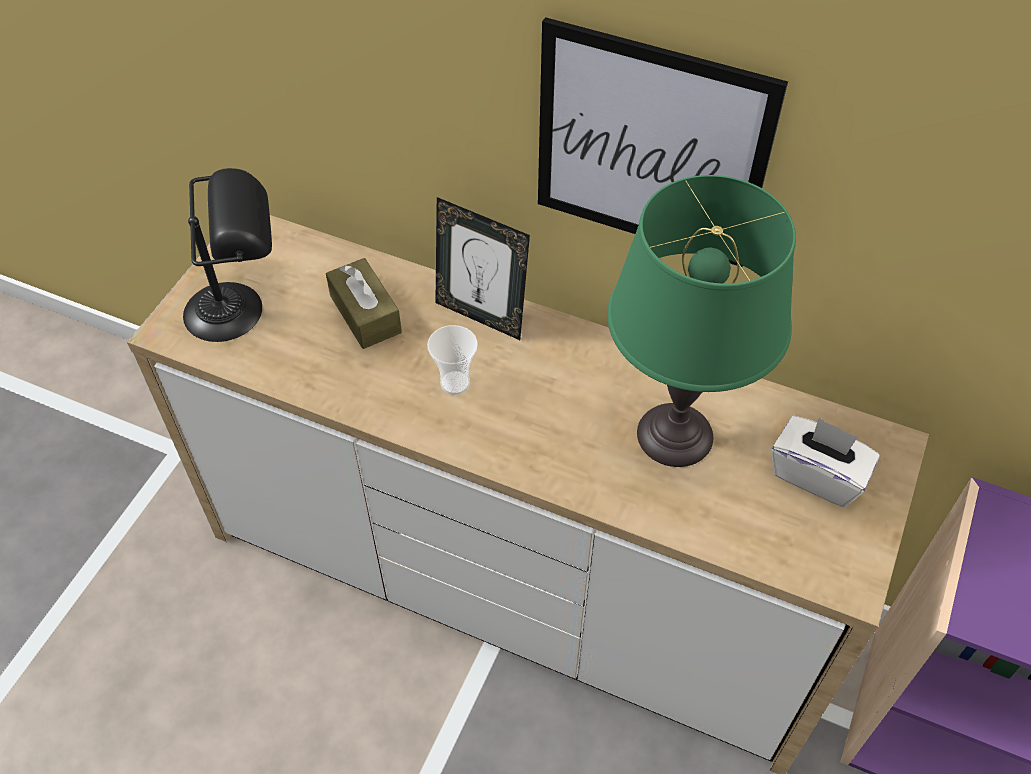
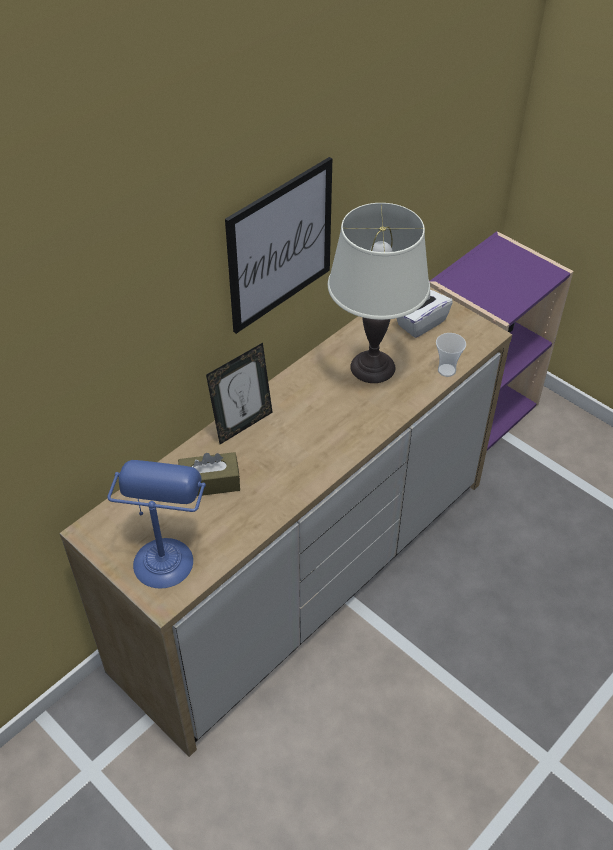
camera: 70 degrees left, 5 degrees down
(240, 307) = (165, 551): black table lamp -> blue table lamp
(455, 383) = (290, 451): cup -> cup (446, 370)
(675, 435) = (373, 367): green table lamp -> white table lamp

